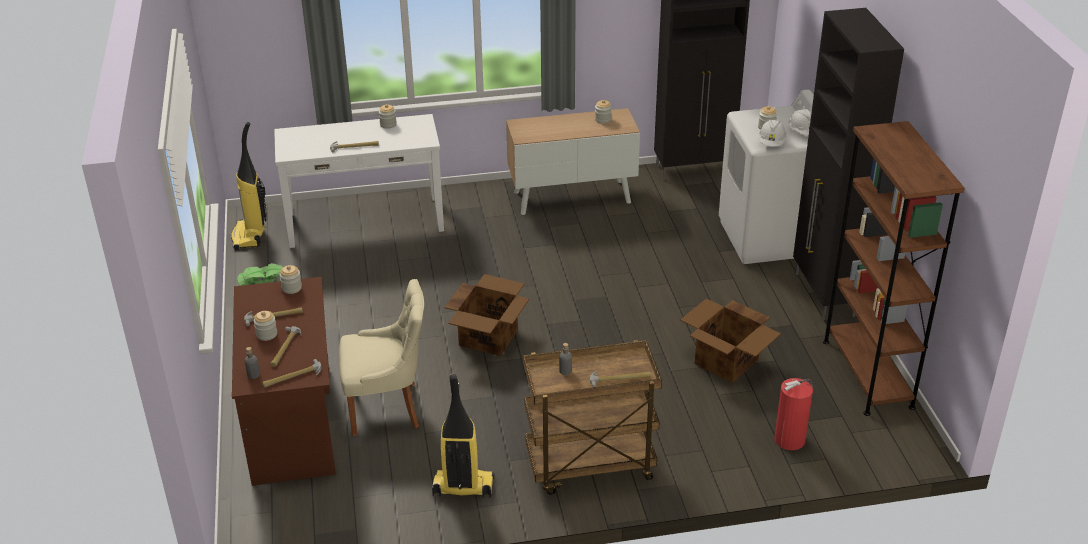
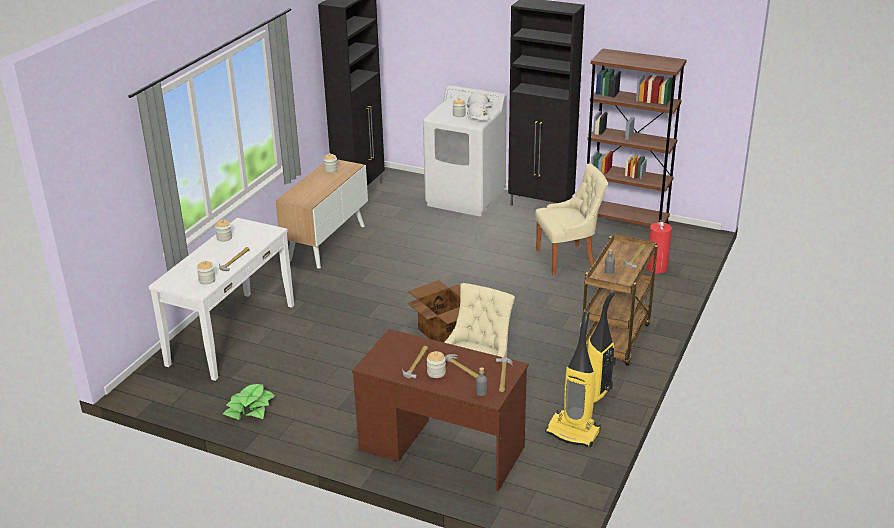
camera: 55 degrees left, 5 degrees down
(250, 236) = (169, 395): vacuum cleaner -> vacuum cleaner (573, 432)
(291, 288) = (388, 345): jar -> jar (207, 280)
(727, 362) = (568, 259): cardboard box -> beige chair

